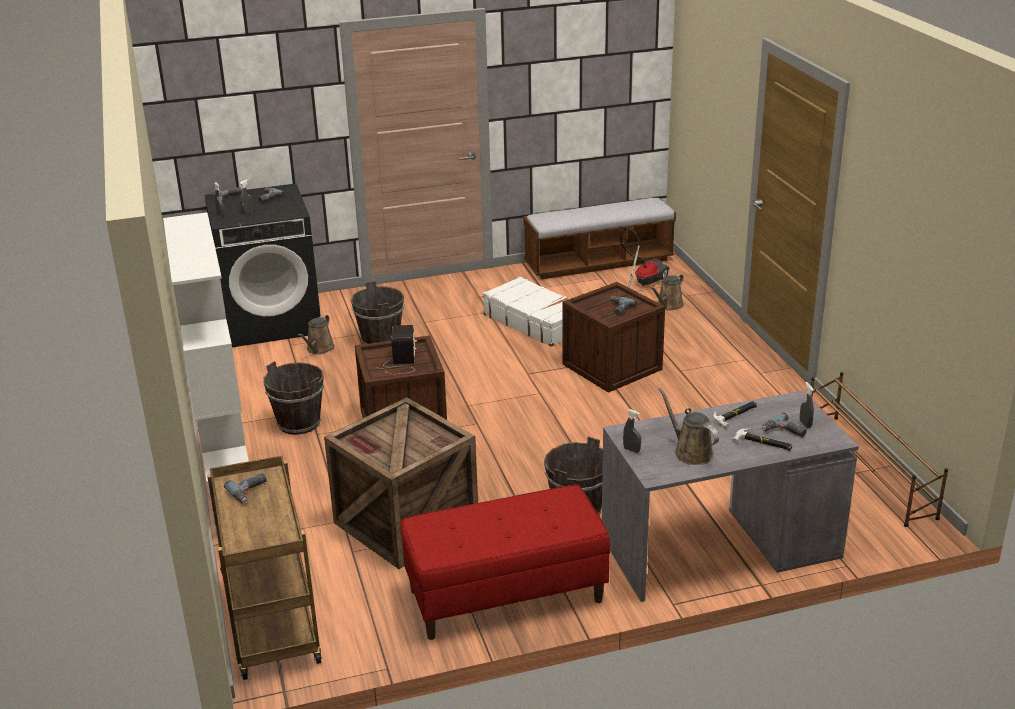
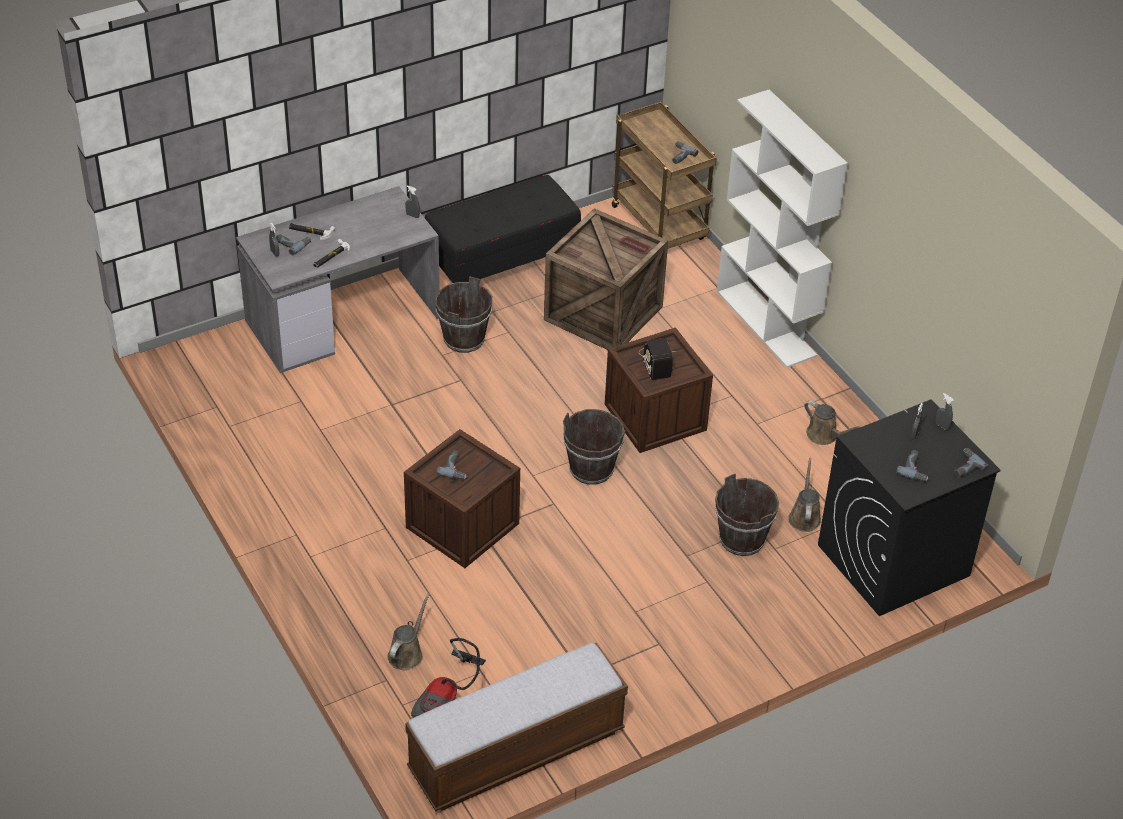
camera: 165 degrees right, 15 degrees up
(299, 423) = (757, 407): brown bucket -> brown bucket (591, 469)
(505, 596) = (502, 262): red bench -> black bench
(535, 321) = (570, 599): white suitcase -> none
(690, 452) = (367, 218): brown watering can -> brown watering can (824, 435)
(868, 469) = (204, 412): brown shoe rack -> none

